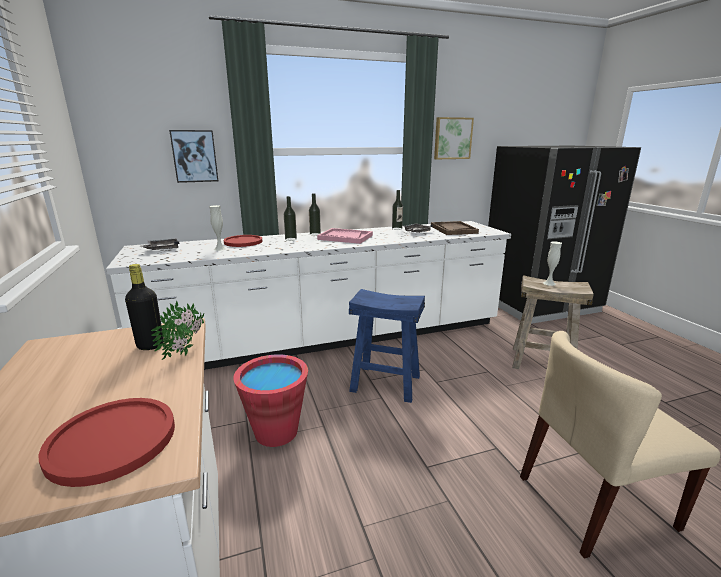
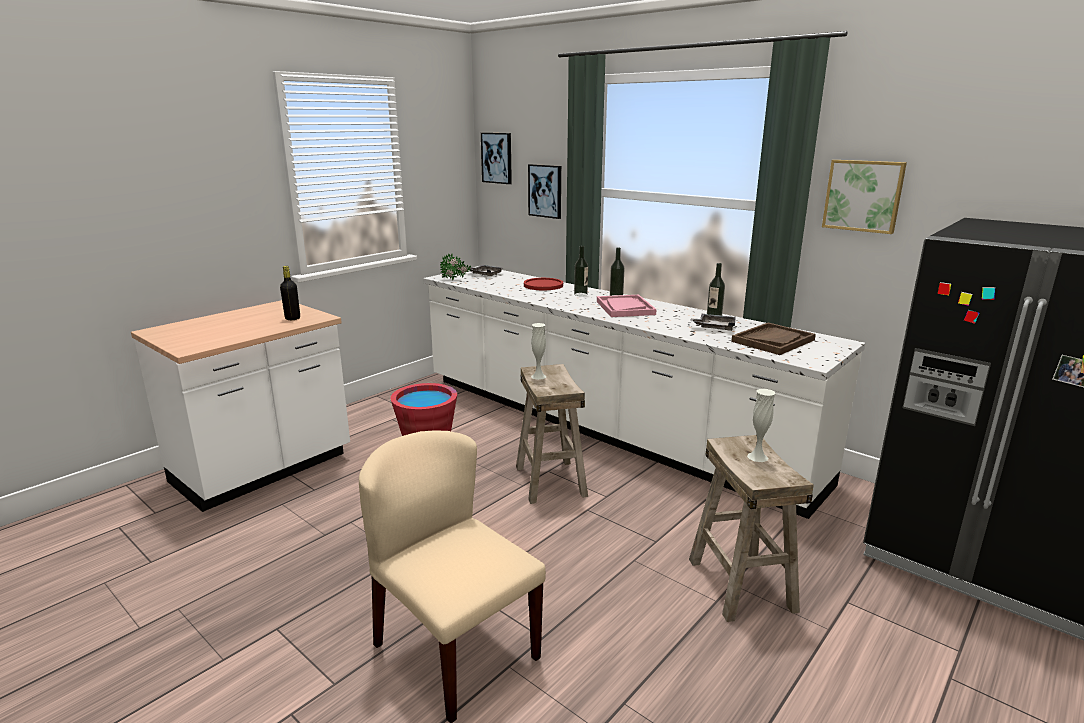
camera: 60 degrees right, 0 degrees up
(112, 440) = (199, 339): red plate -> none
(115, 125) = (497, 158): none -> picture
(187, 351) = (289, 326): potted plant -> potted plant (455, 279)
(220, 249) = (510, 285): white vase -> white vase (538, 376)
(386, 383) = (551, 481): blue stool -> beige stool

